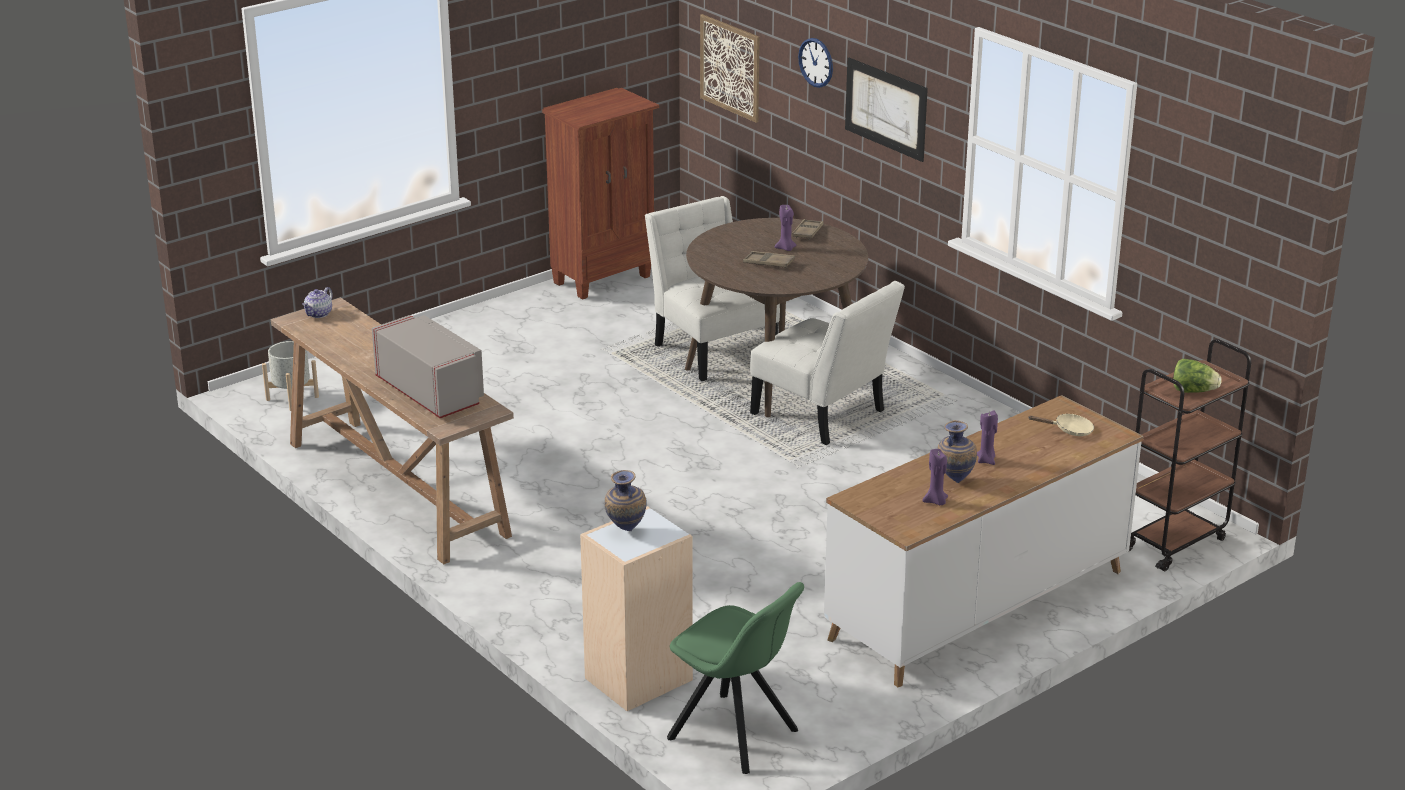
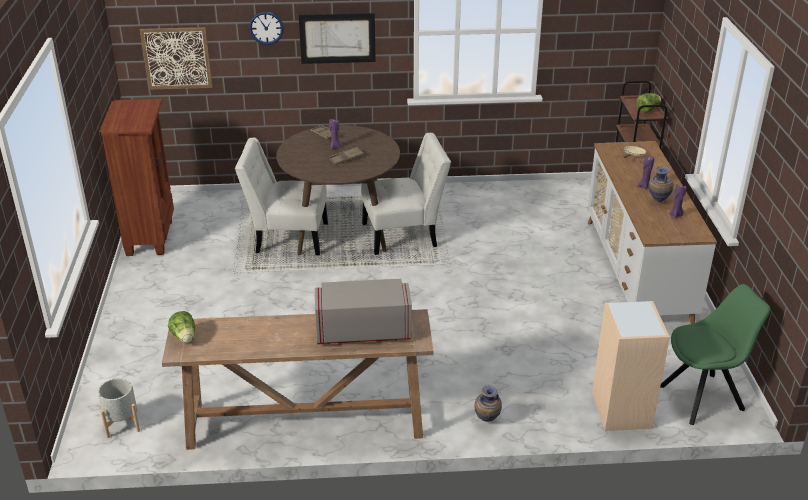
camera: 55 degrees left, 5 degrees up
(319, 314) = (184, 337): teapot -> lettuce
(625, 531) = (629, 321): vase -> vase (486, 422)

